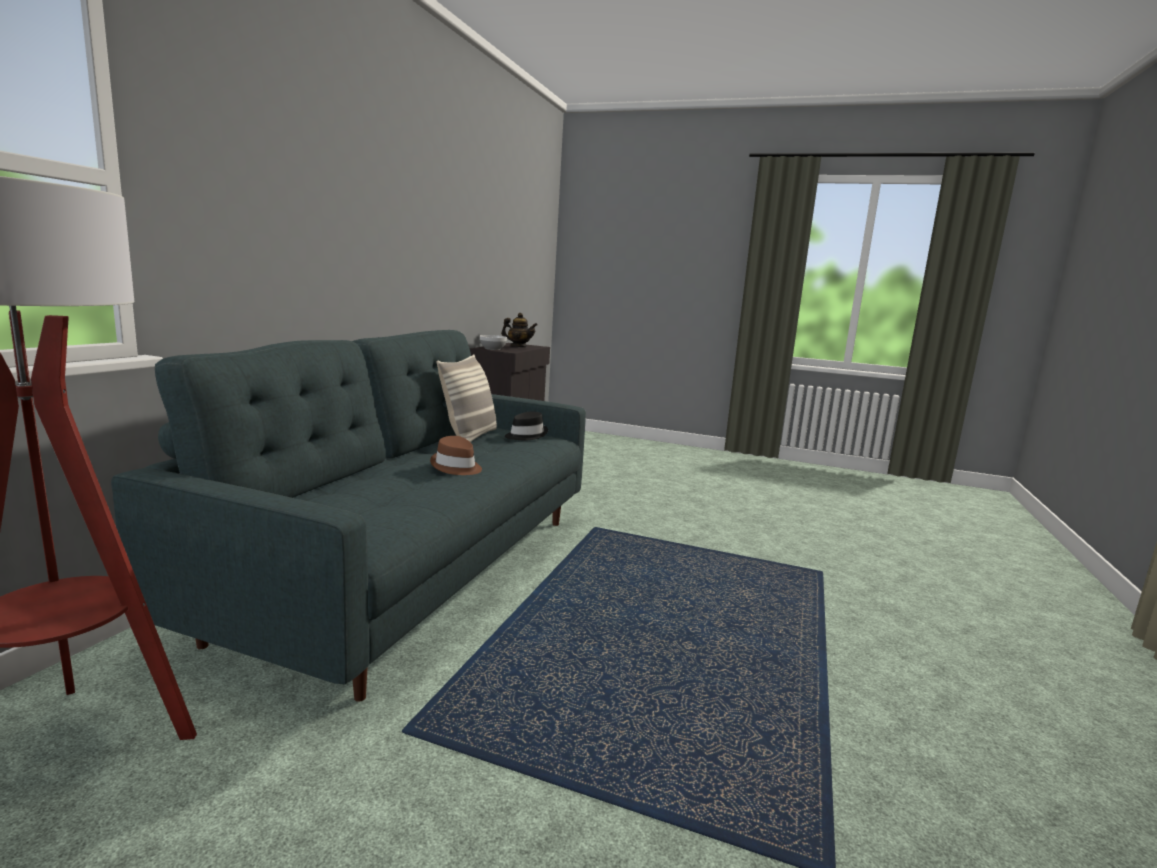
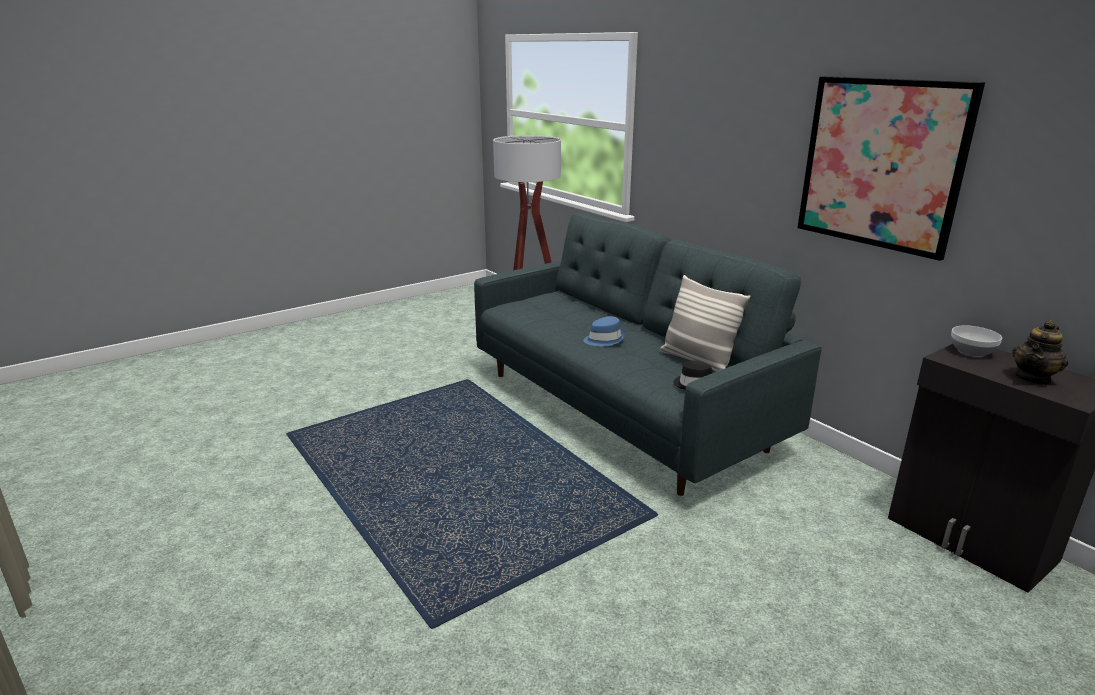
camera: 125 degrees right, 10 degrees up
(422, 234) = (881, 164): none -> picture
(456, 467) = (604, 339): brown hat -> blue hat

